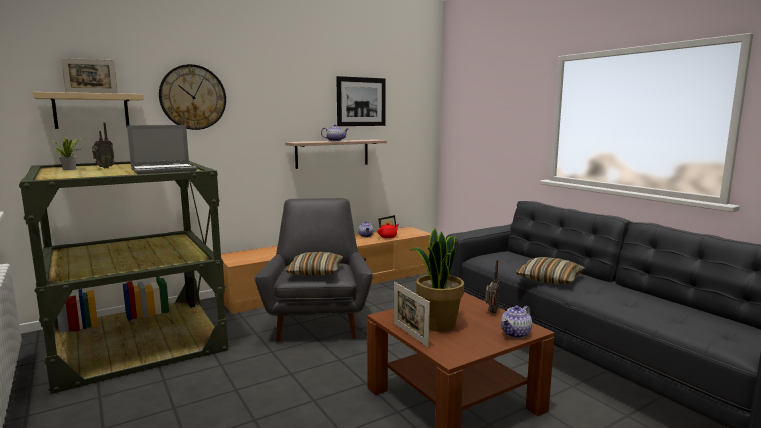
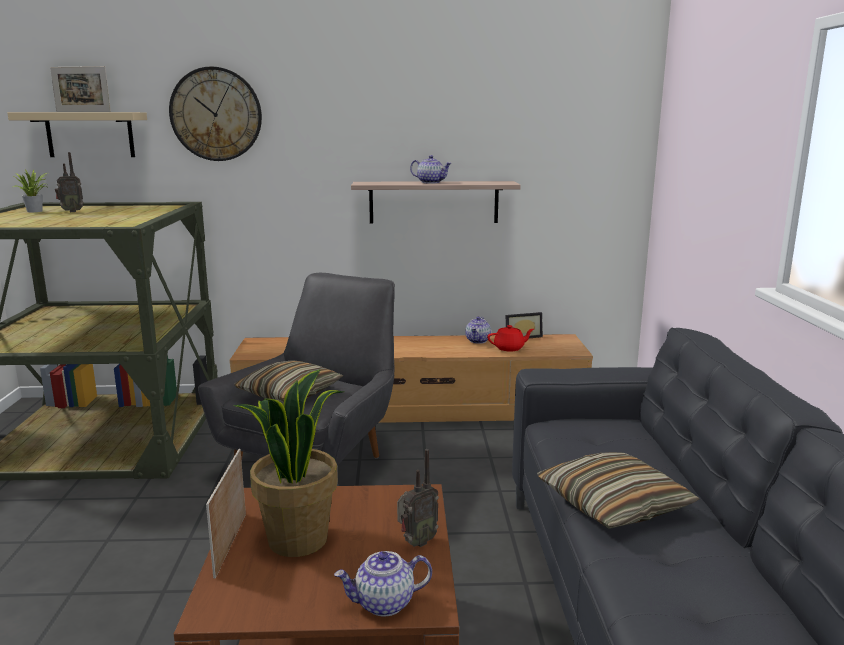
camera: 30 degrees right, 5 degrees up
(165, 170) = (103, 222): laptop -> none
(361, 101) = (490, 116): picture -> none

